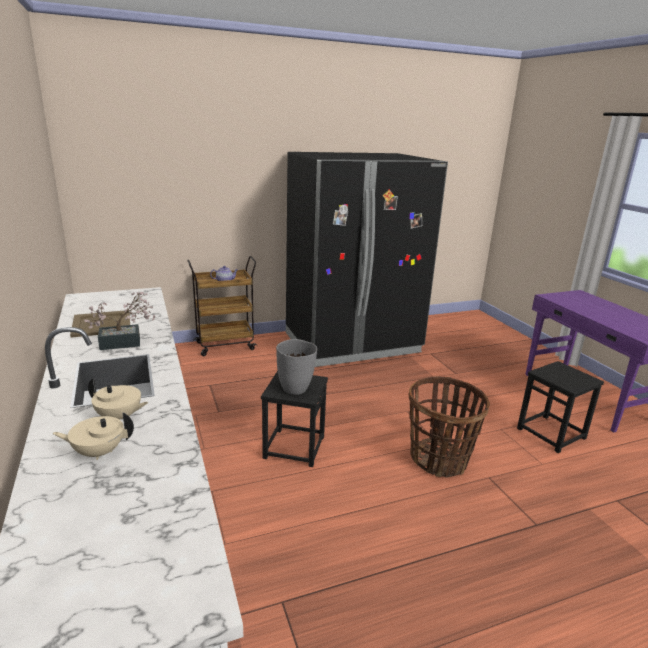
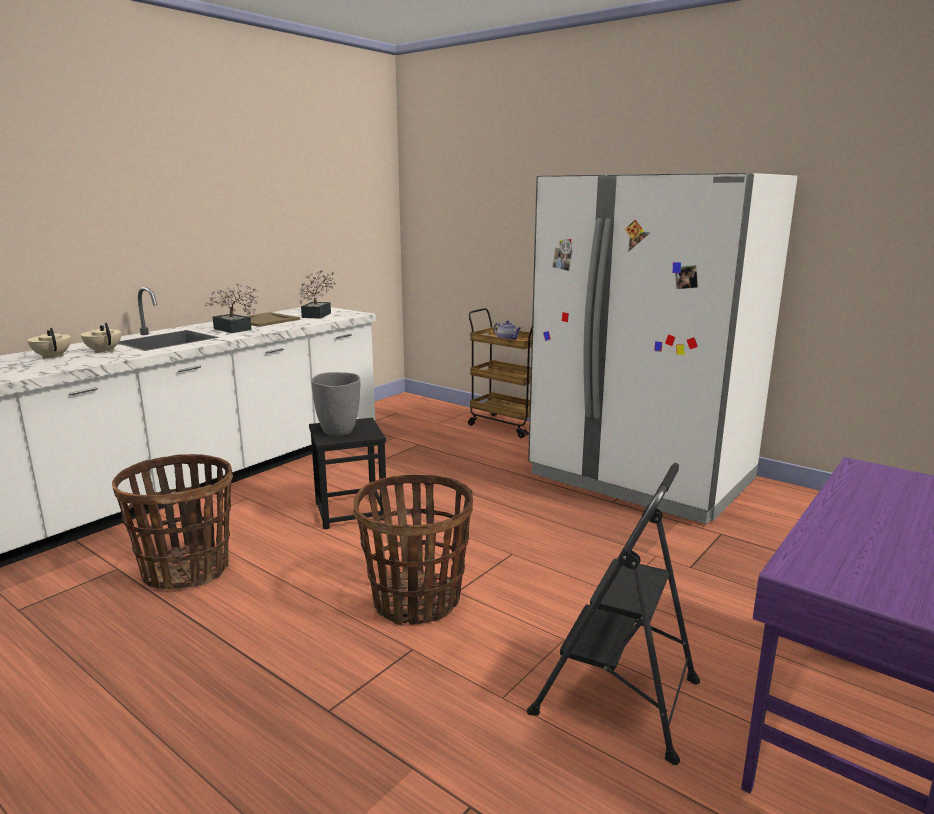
camera: 60 degrees right, 5 degrees down
(119, 417) = (104, 351): beige teapot -> beige teapot turned 150 degrees clockwise
(121, 302) = (318, 314): none -> potted plant
(322, 554) = (186, 570): none -> basket
(352, 343) = (641, 477): black fridge -> white fridge
(551, 433) = (621, 697): black stool -> black step ladder

